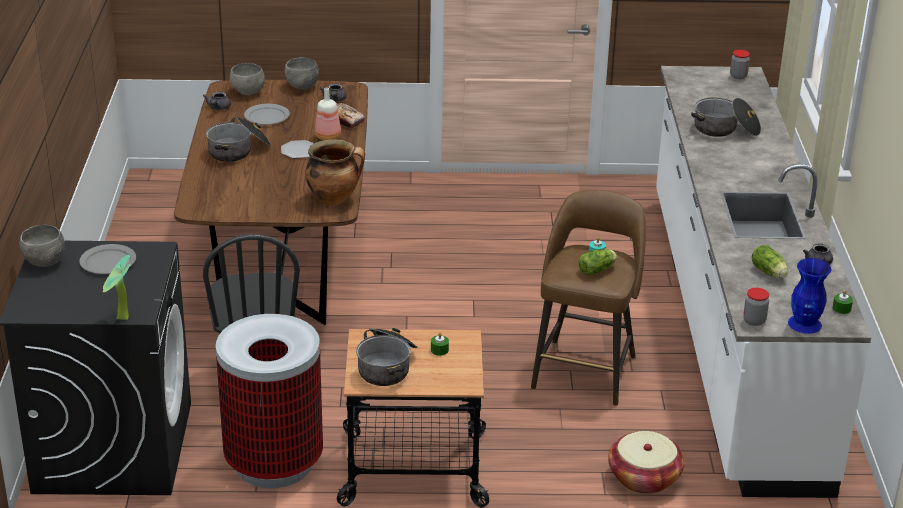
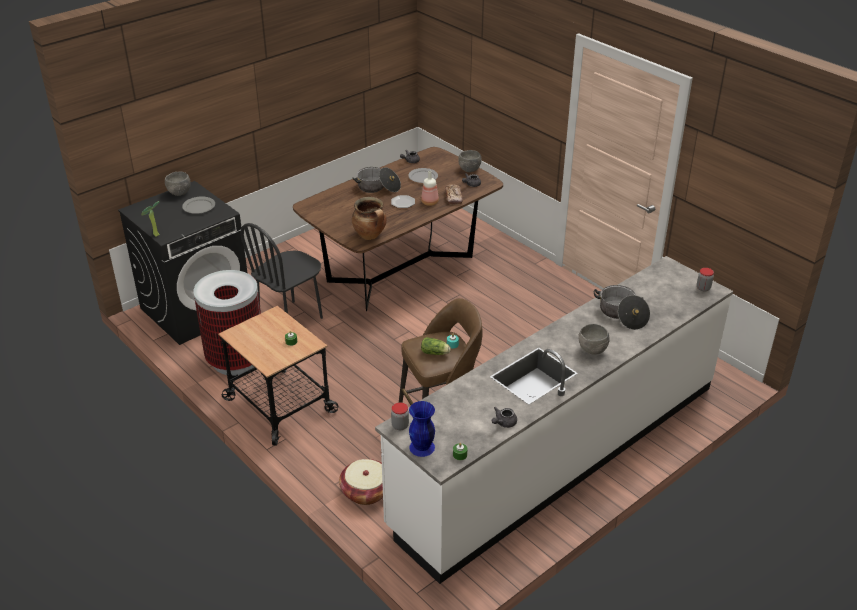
camera: 50 degrees right, 5 degrees up
(248, 92) = (439, 160): grey bowl -> grey bowl (592, 350)
(387, 366) = (257, 333): cooking pot -> none
(769, 273) = (464, 408): lettuce -> none

